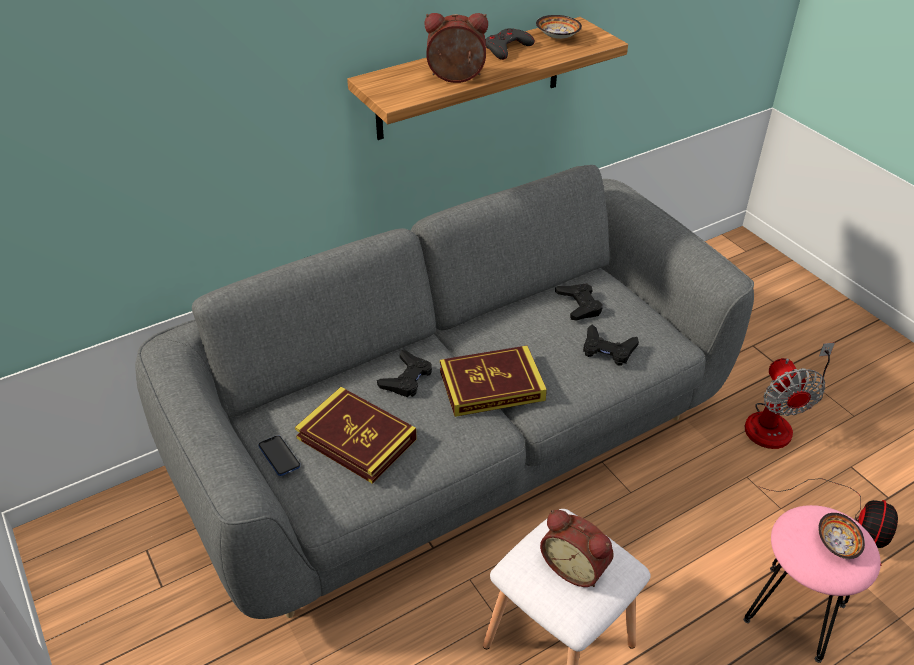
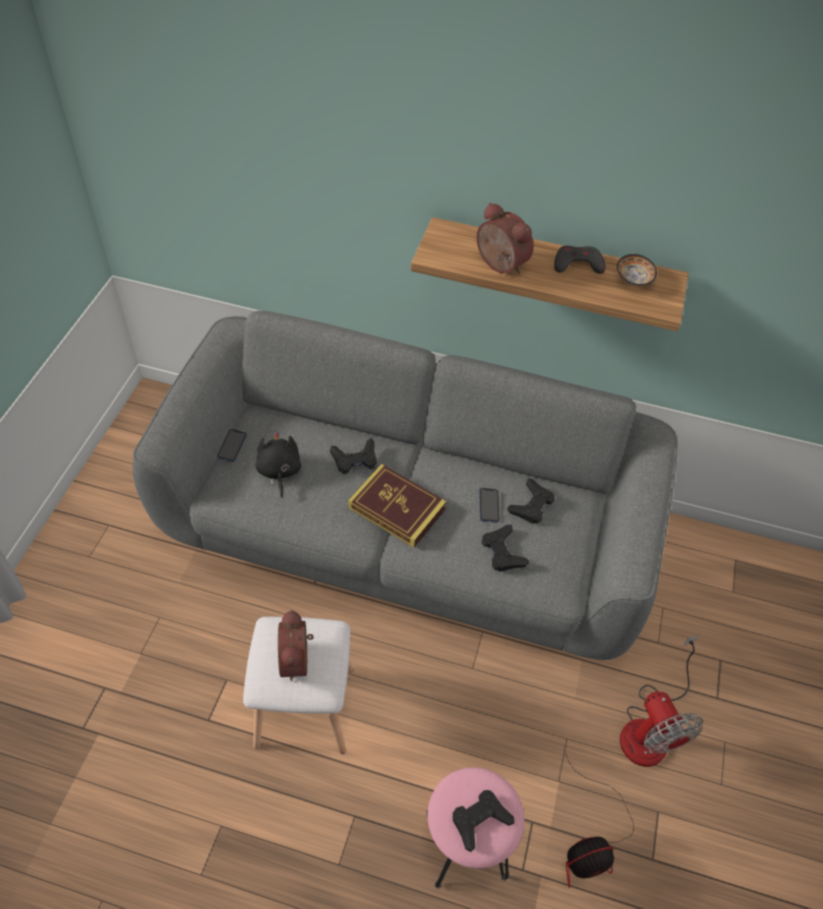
camera: 45 degrees right, 10 degrees up
(356, 438) = (279, 471): book -> black plush toy
(553, 328) = (489, 506): none -> phone
(777, 421) = (650, 728): fan -> fan turned 60 degrees counterclockwise
(837, 544) = (480, 820): bowl -> black game controller

